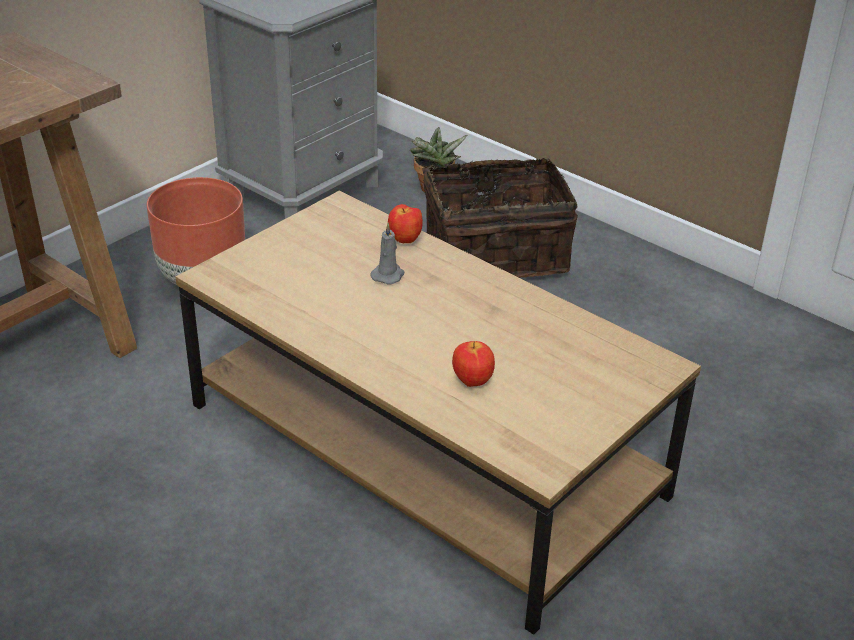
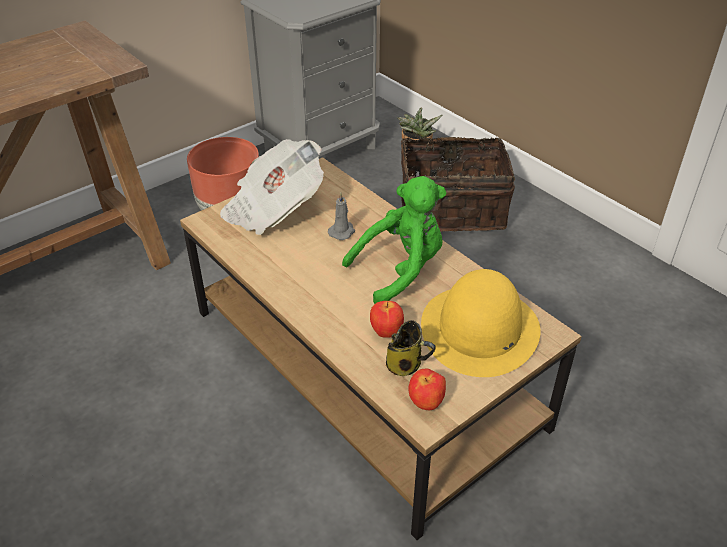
camera: 10 degrees right, 5 degrees up
(293, 255) = (273, 209): none -> newspaper
(405, 240) = (363, 203): apple -> apple (426, 403)
(472, 313) = (400, 270): none -> green plush toy
(504, 414) = (406, 365): none -> mug
(582, 369) = (480, 329): none -> yellow hat

